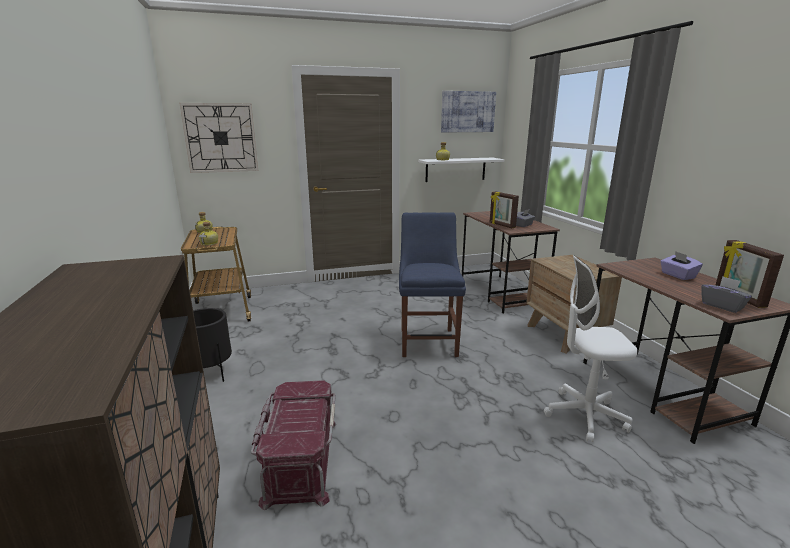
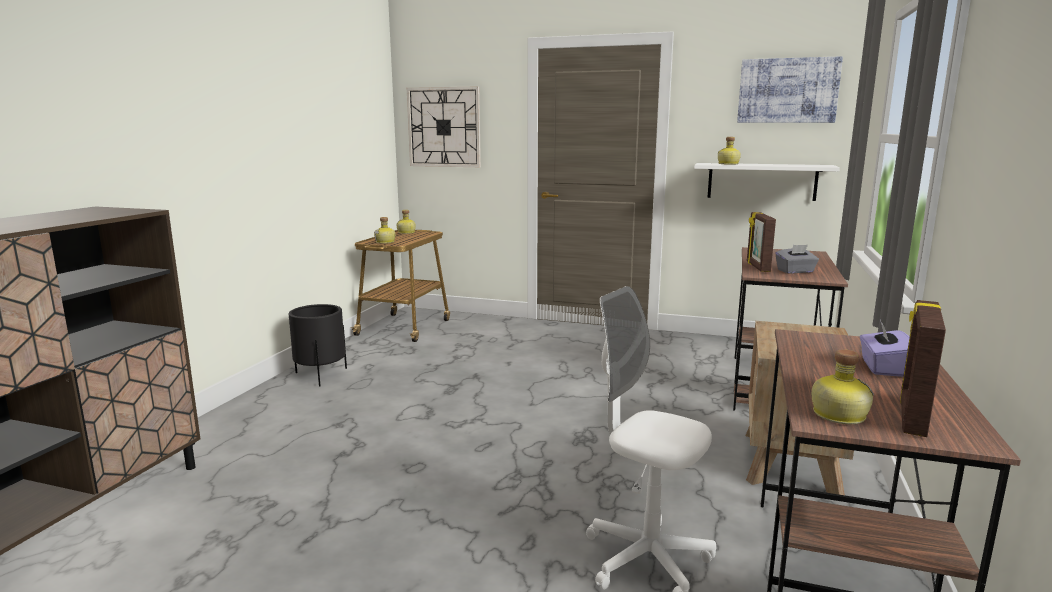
camera: 35 degrees right, 5 degrees down
(300, 459) = (283, 468): red storage box -> none
(428, 340) = (572, 411): blue chair -> none
(722, 306) = (837, 414): grey tissue box -> bottle

